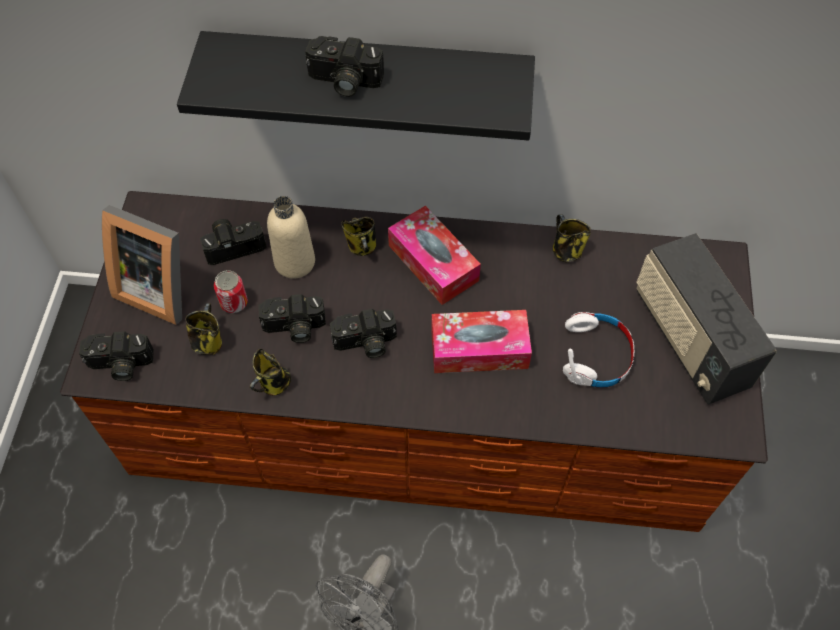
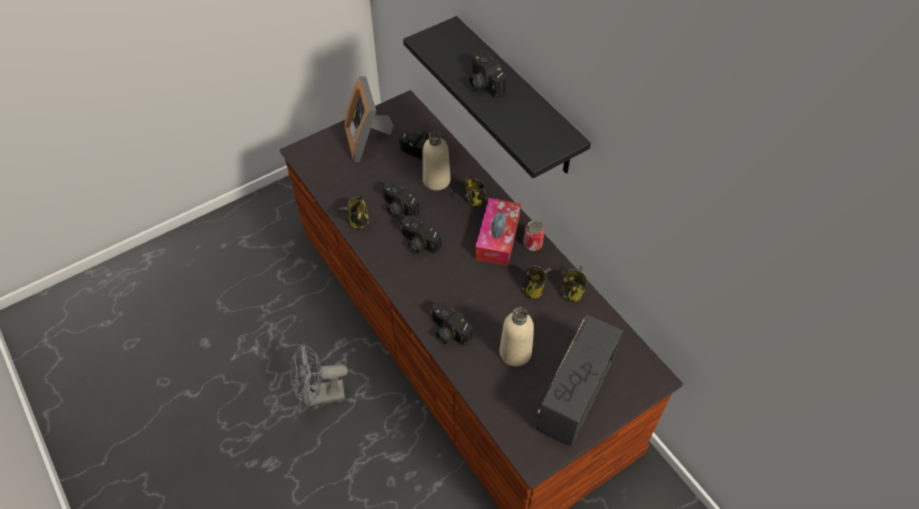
camera: 50 degrees right, 5 degrees down
(120, 365) = (313, 158): camera -> camera (447, 331)
(208, 341) = (357, 180): mug -> mug (534, 289)
(234, 303) = (388, 174): can -> can (532, 244)
(479, 349) = (464, 294): tissue box -> none
(596, 355) = (515, 353): white headphones -> beige bottle

